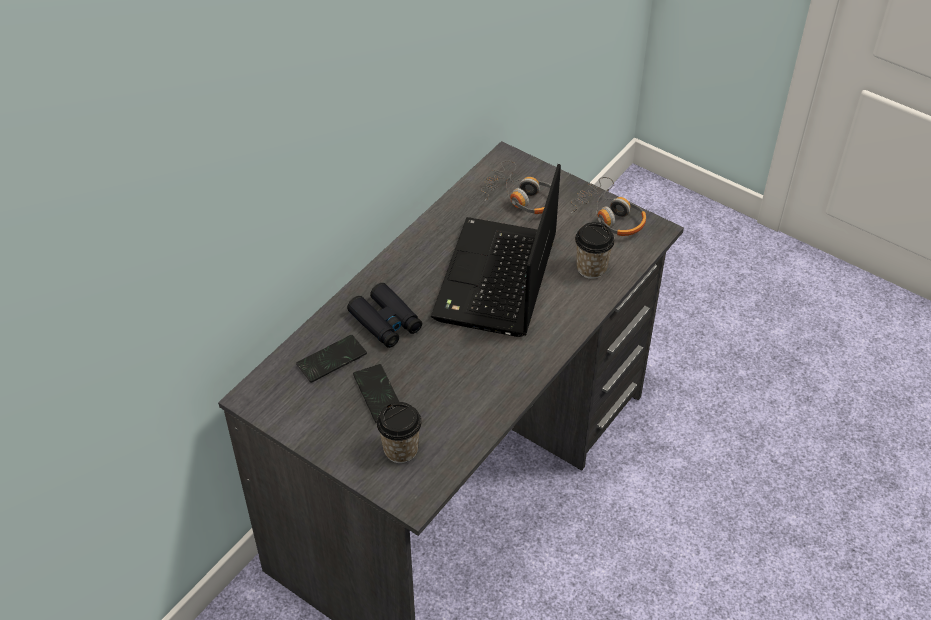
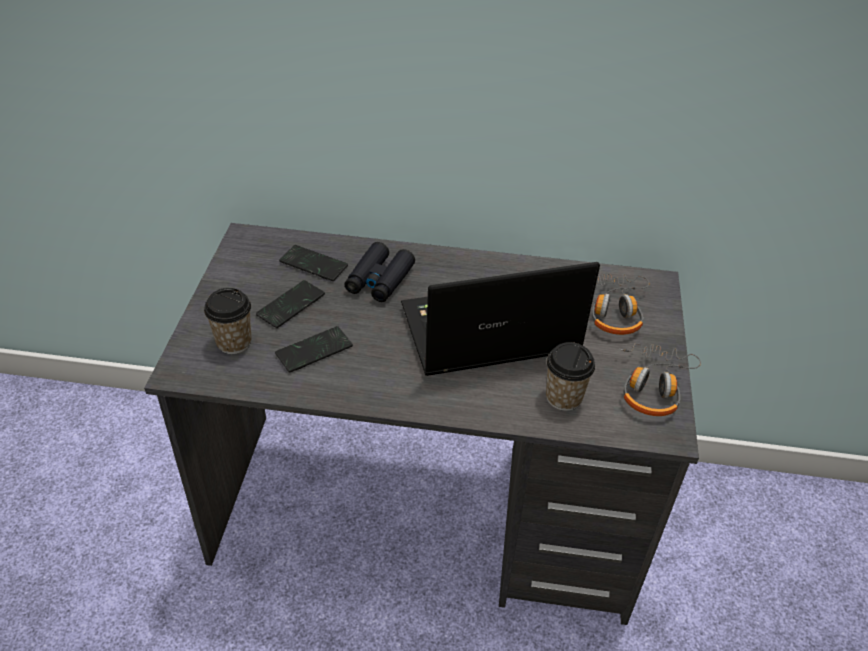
camera: 60 degrees right, 5 degrees down
(447, 397) = (314, 350): none -> phone

